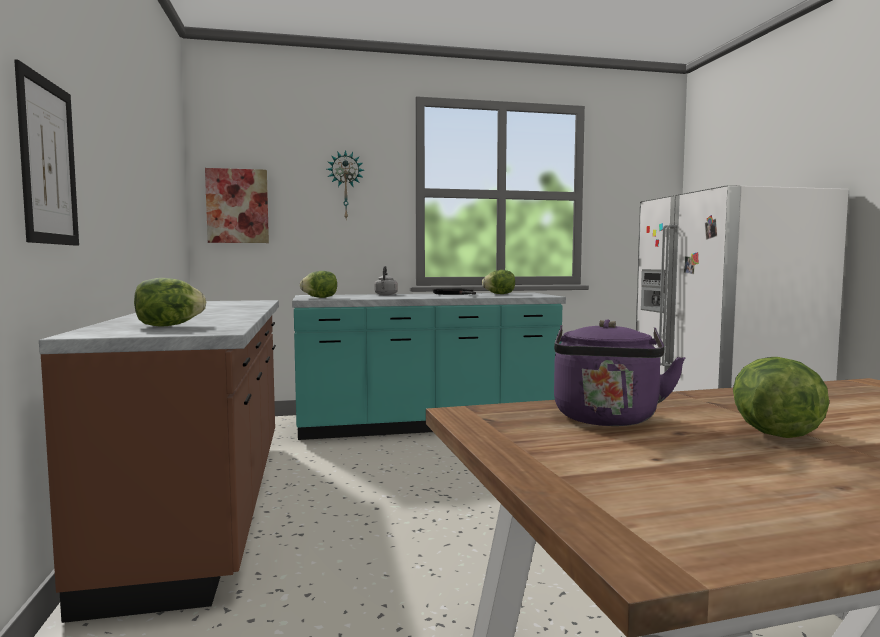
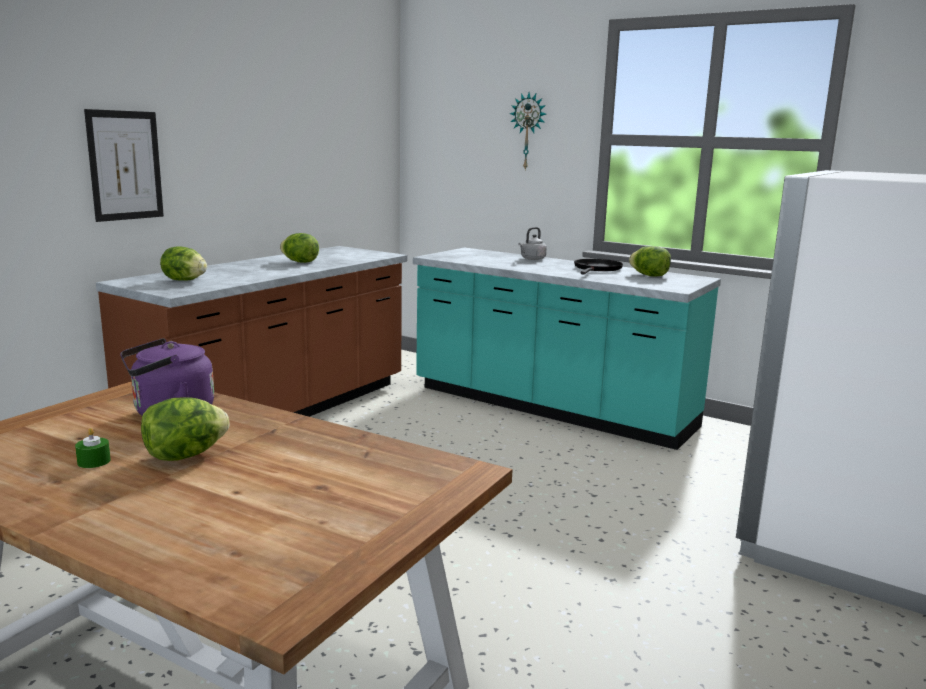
camera: 45 degrees right, 10 degrees up
(237, 206) = (435, 153): picture -> none
(320, 297) = (452, 256): lettuce -> lettuce (300, 262)
(767, 463) = (94, 461): none -> green candle

